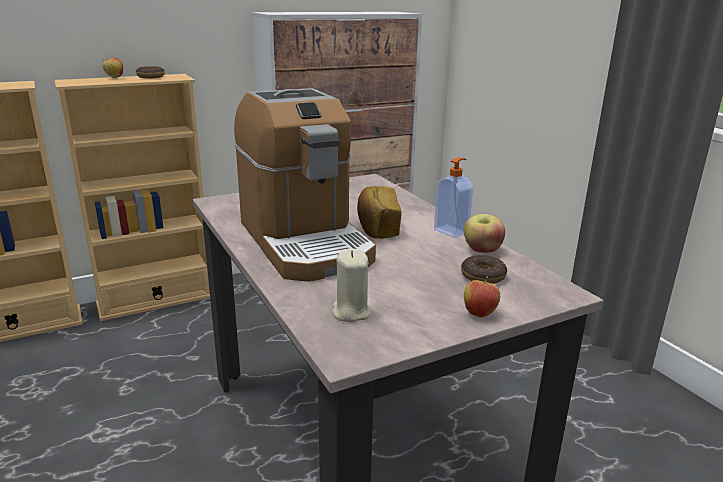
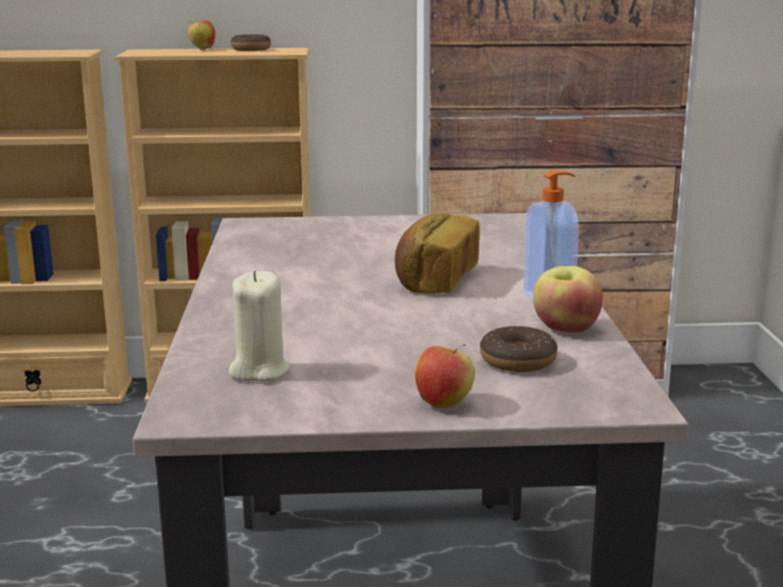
camera: 25 degrees right, 5 degrees down
(304, 242) = (305, 283): coffee machine -> none

